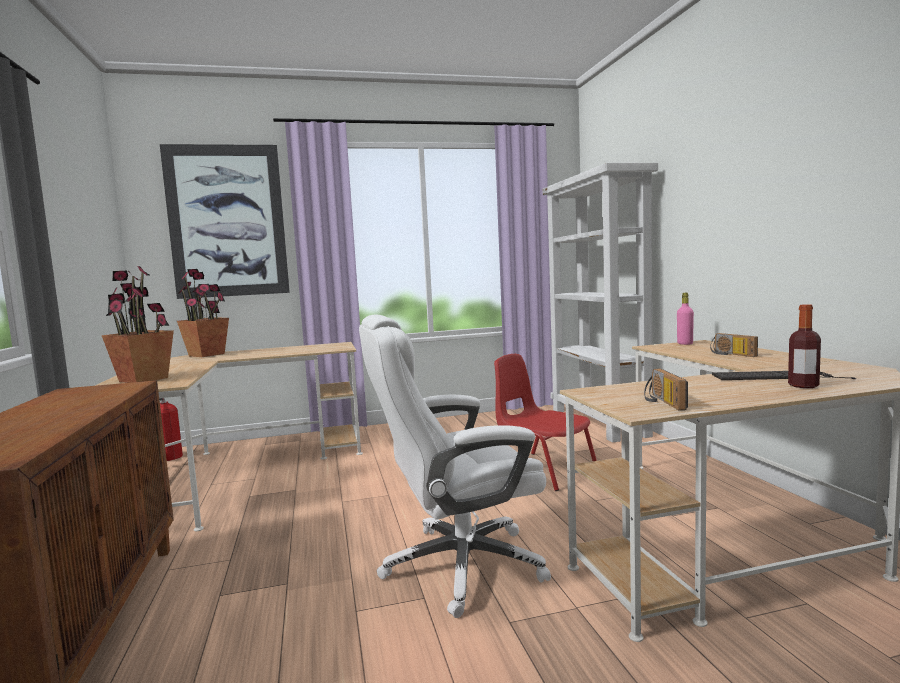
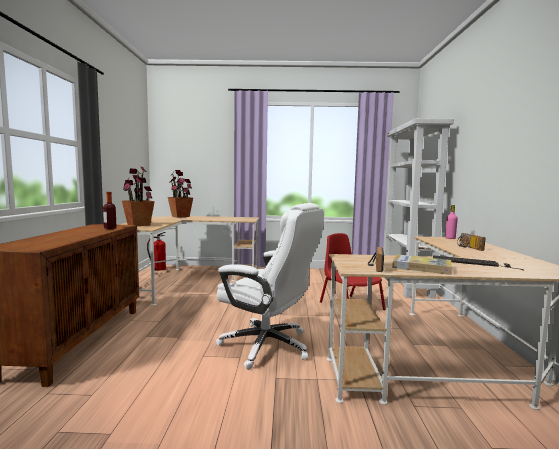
camera: 15 degrees right, 0 degrees up
(227, 221) = (200, 145): picture -> none
(459, 566) = (268, 346): white office chair -> white office chair turned 150 degrees counterclockwise
(725, 393) = (421, 267): none -> book
(803, 386) = (480, 269): bottle -> bottle (110, 228)

